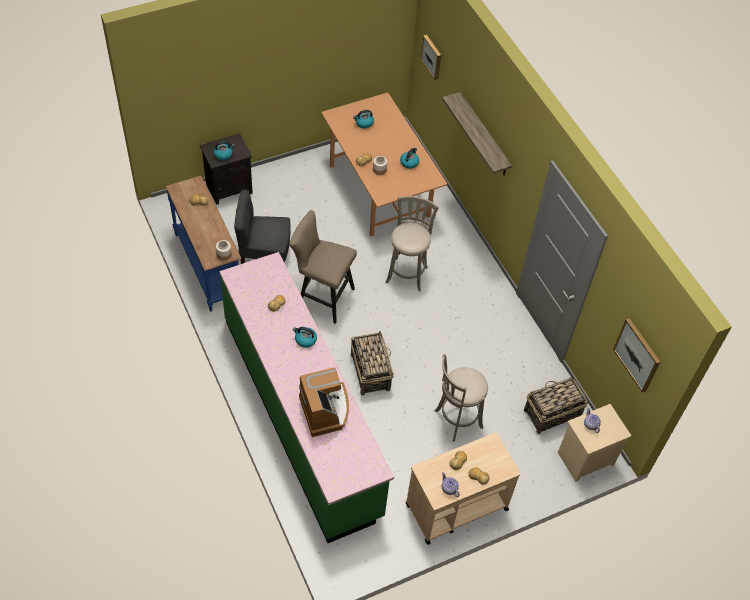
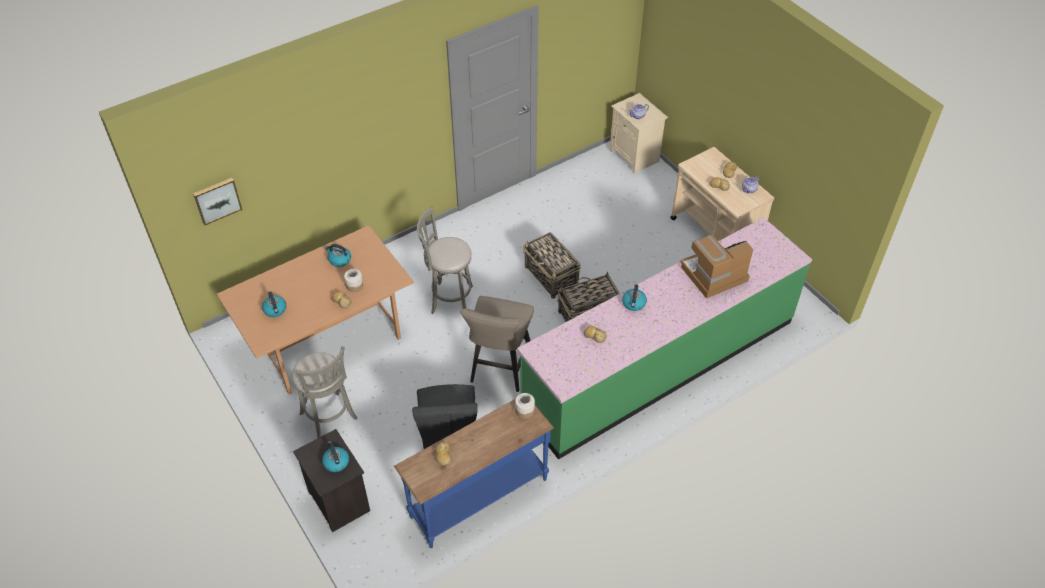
camera: 95 degrees left, 5 degrees down
(456, 420) = (623, 243): grey stool -> grey stool (330, 418)
(484, 135) = (345, 152): shelf -> none
(551, 413) = (594, 179): basket -> basket (551, 276)
(637, 354) = (606, 41): picture -> none

